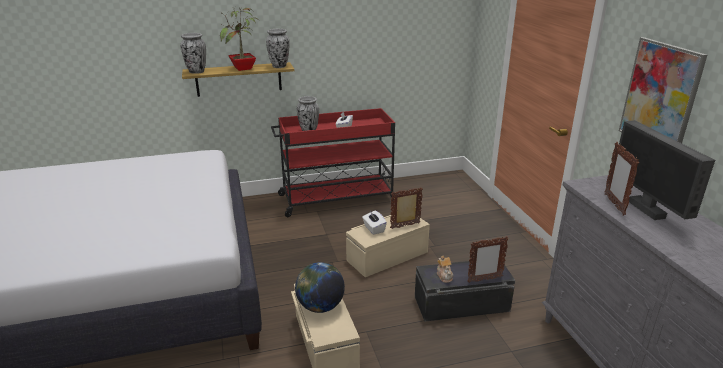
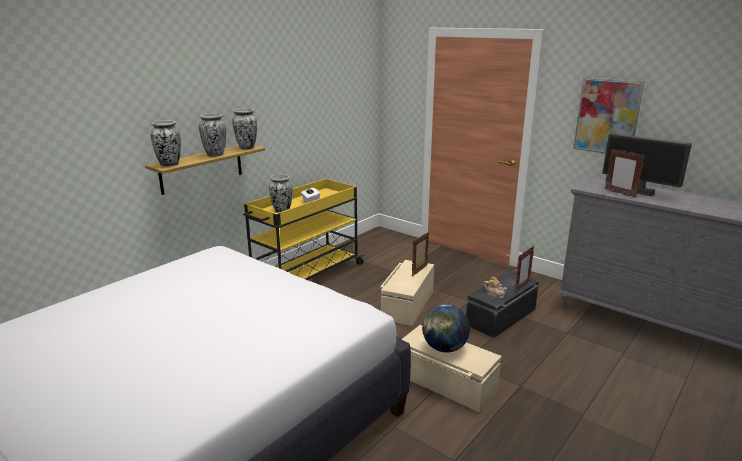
camera: 35 degrees left, 5 degrees down
(243, 69) = (215, 155): potted plant -> vase
(336, 199) = (306, 276): red cart -> yellow cart
(373, 229) = (399, 280): white tissue box -> none

